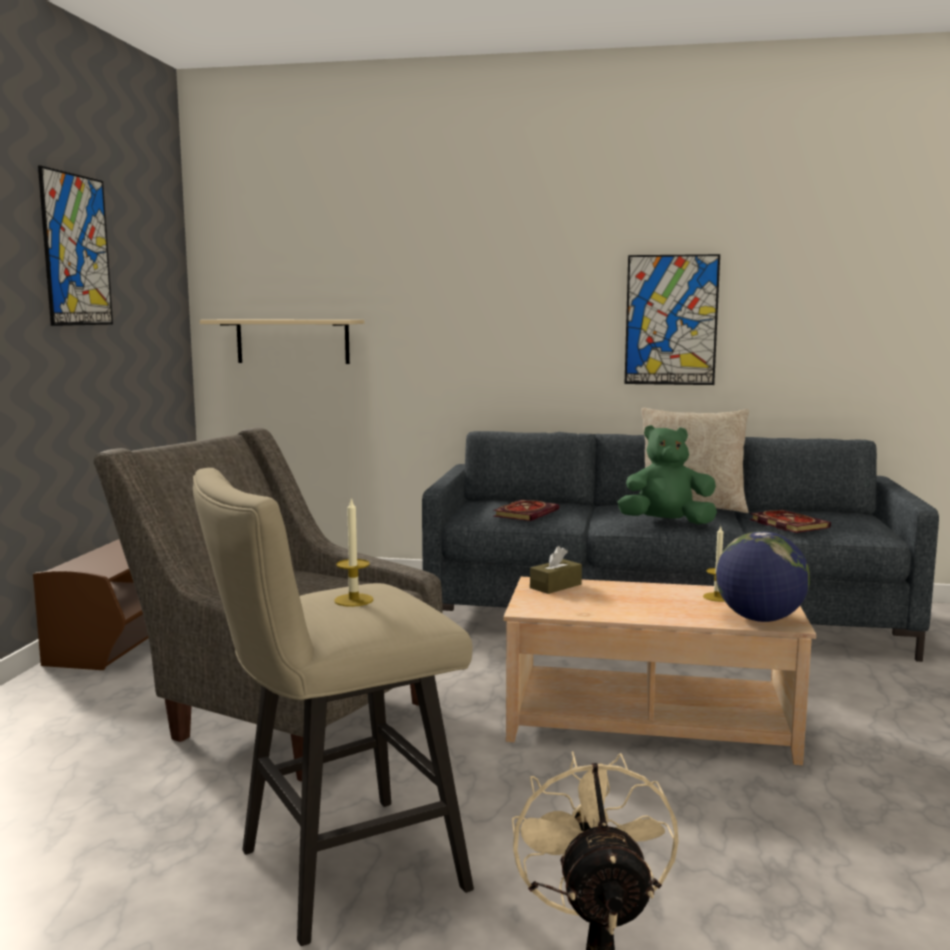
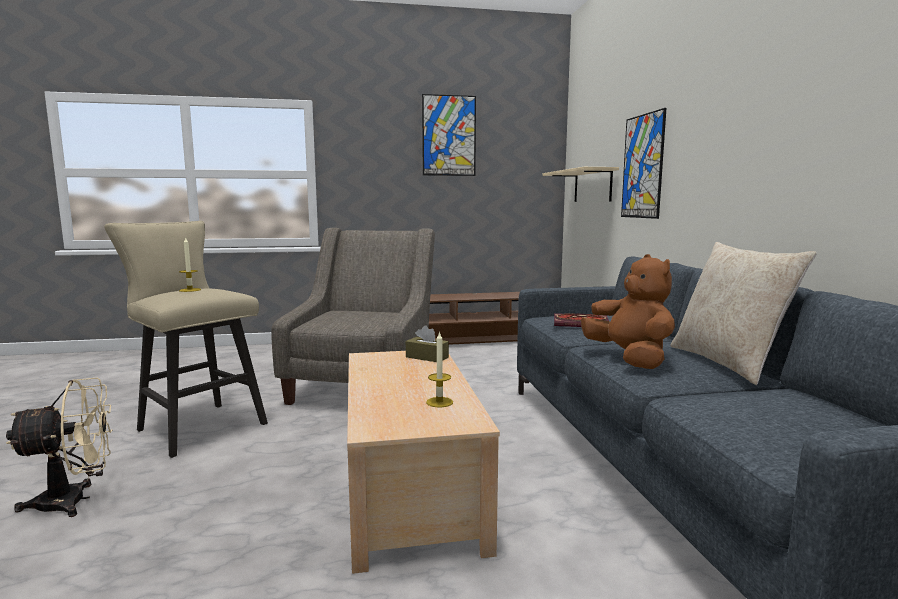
camera: 70 degrees right, 0 degrees up
(666, 523) = (630, 359): green plush toy -> brown plush toy
(671, 320) = (812, 140): picture -> picture (642, 166)
(759, 619) = (380, 419): globe -> none
(786, 524) = (728, 403): book -> none

